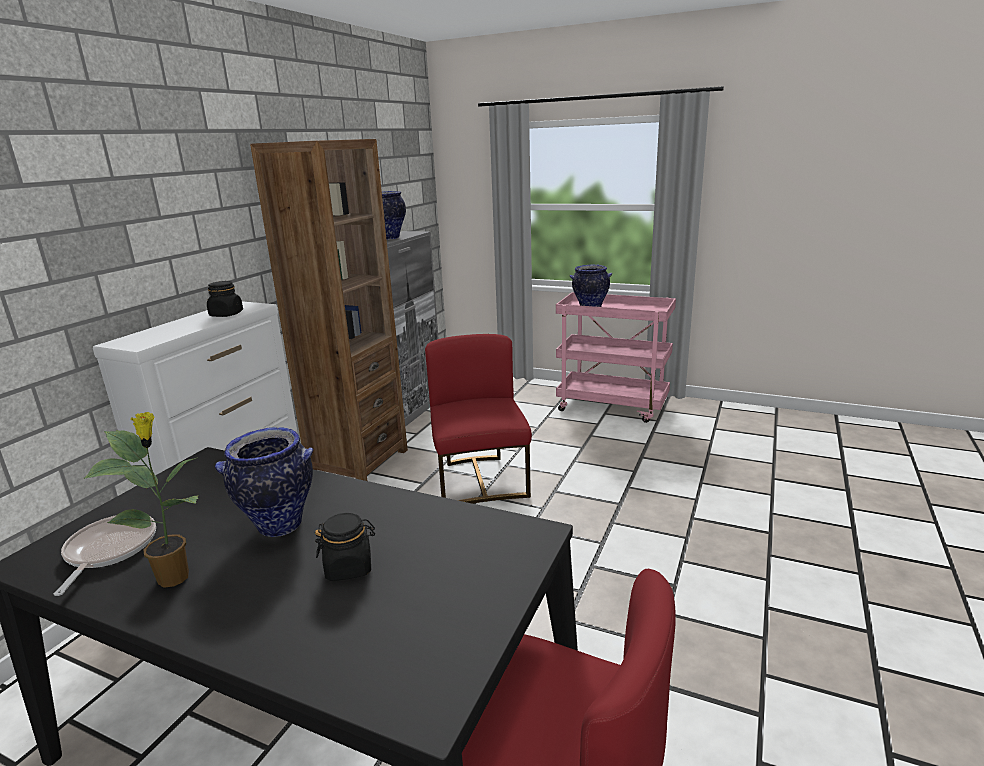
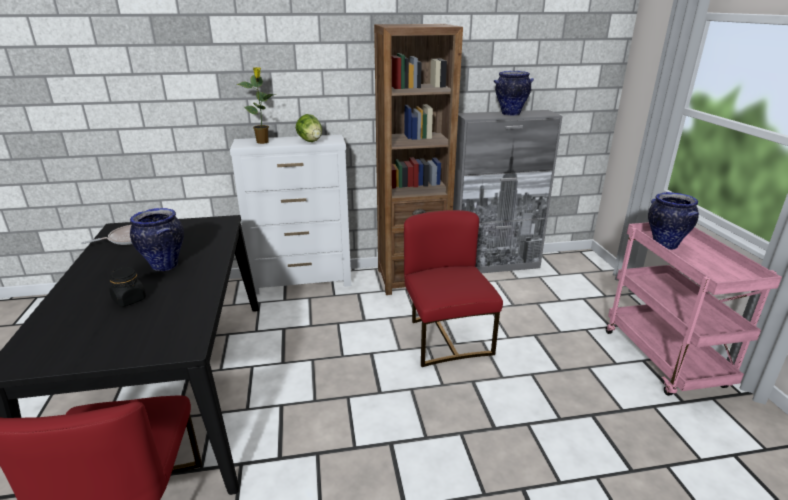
camera: 55 degrees right, 5 degrees up
(176, 577) = (110, 261): potted plant -> potted plant (263, 142)
(226, 314) = (310, 141): black jar -> lettuce
(480, 480) = (446, 338): red chair -> red chair turned 60 degrees counterclockwise

